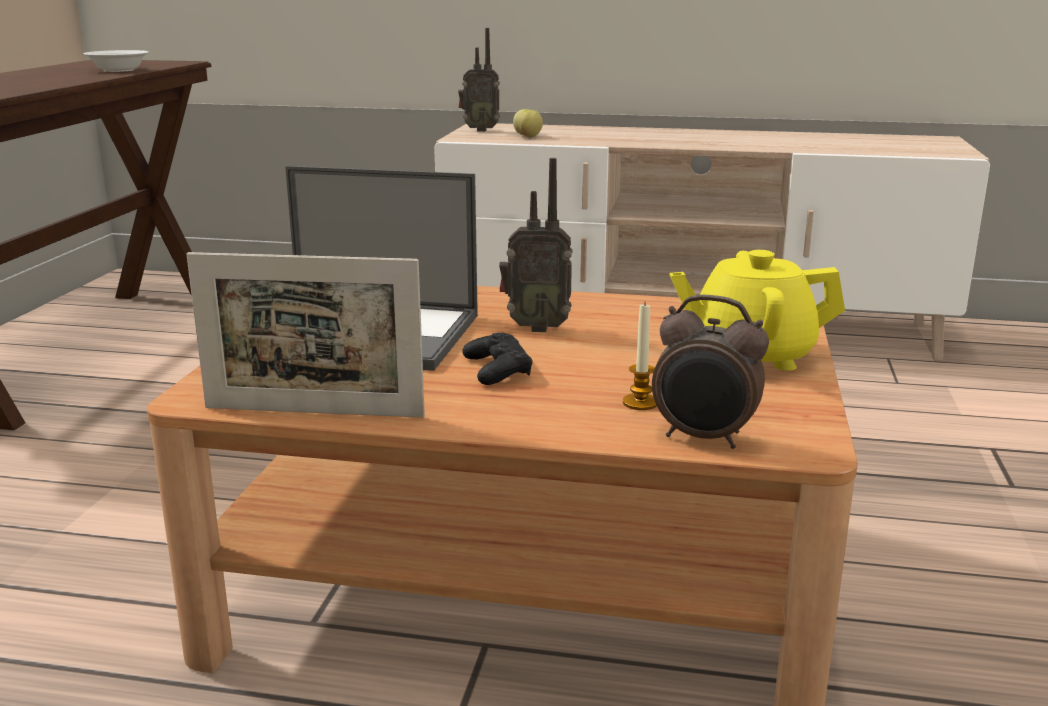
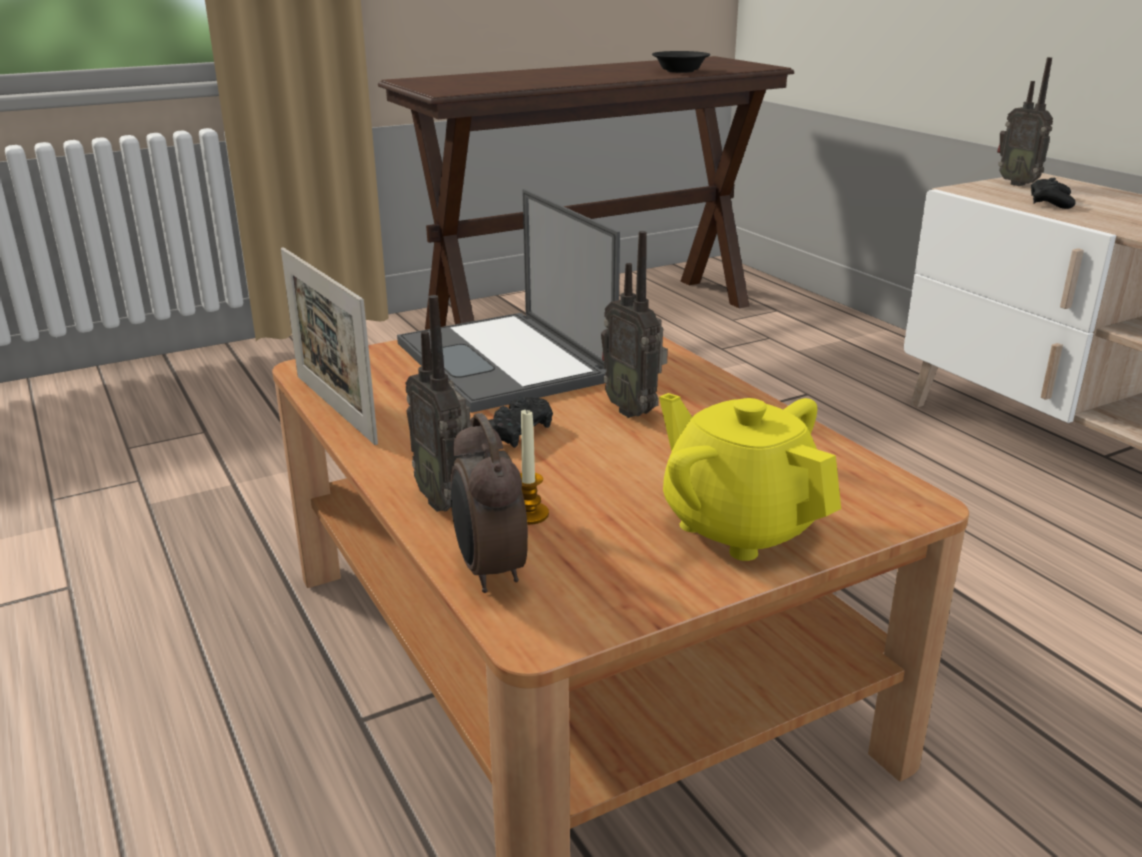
camera: 50 degrees right, 5 degrees up
(118, 70) = (679, 71): white bowl -> black bowl
(528, 136) = (1050, 202): apple -> black game controller
(573, 420) = (447, 500): none -> radio

